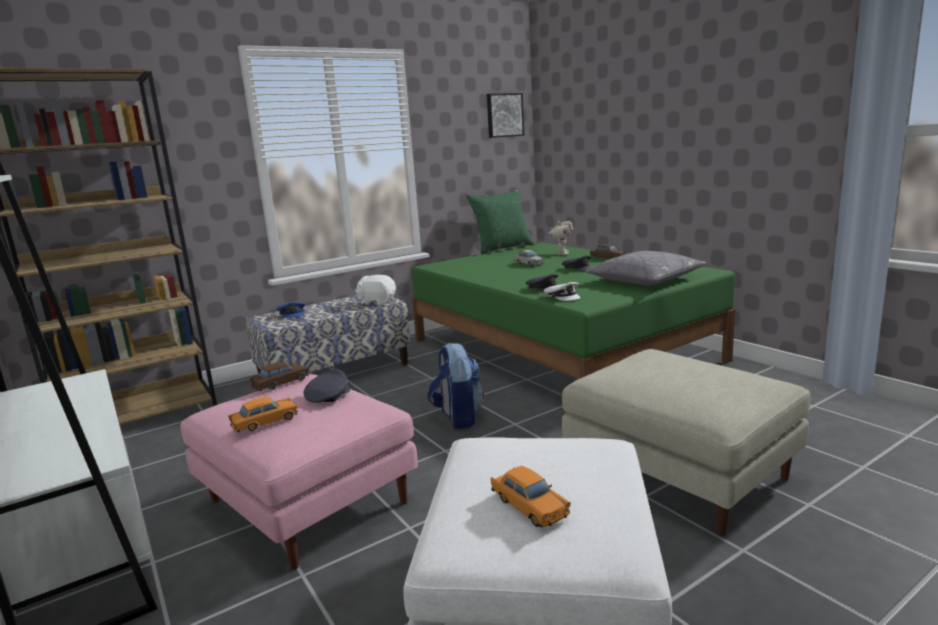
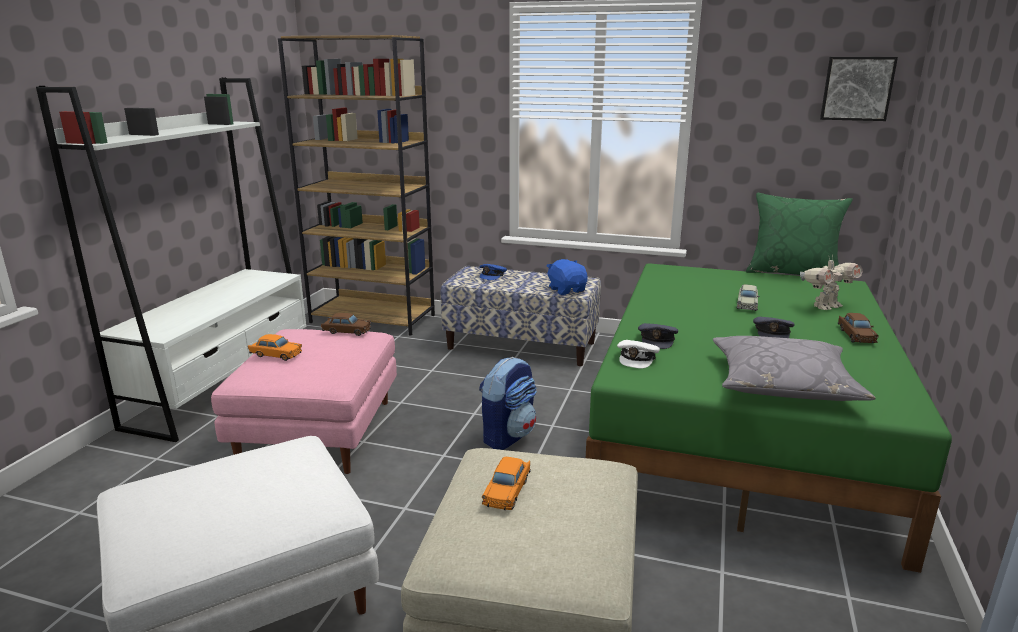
camera: 50 degrees right, 5 degrees up
(328, 396) = (334, 356): grey cap -> none
(377, 302) = (567, 290): white plush toy -> blue plush toy
(529, 505) = (193, 500): orange toy car -> orange toy car (507, 490)

